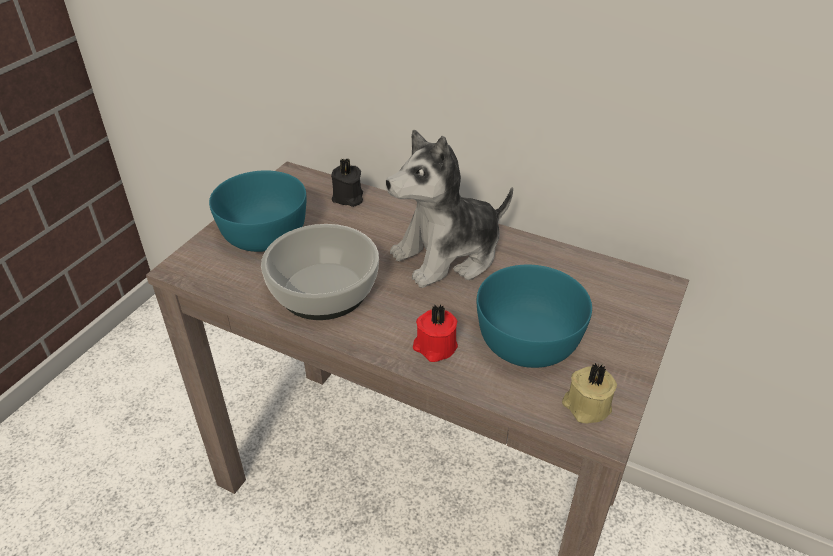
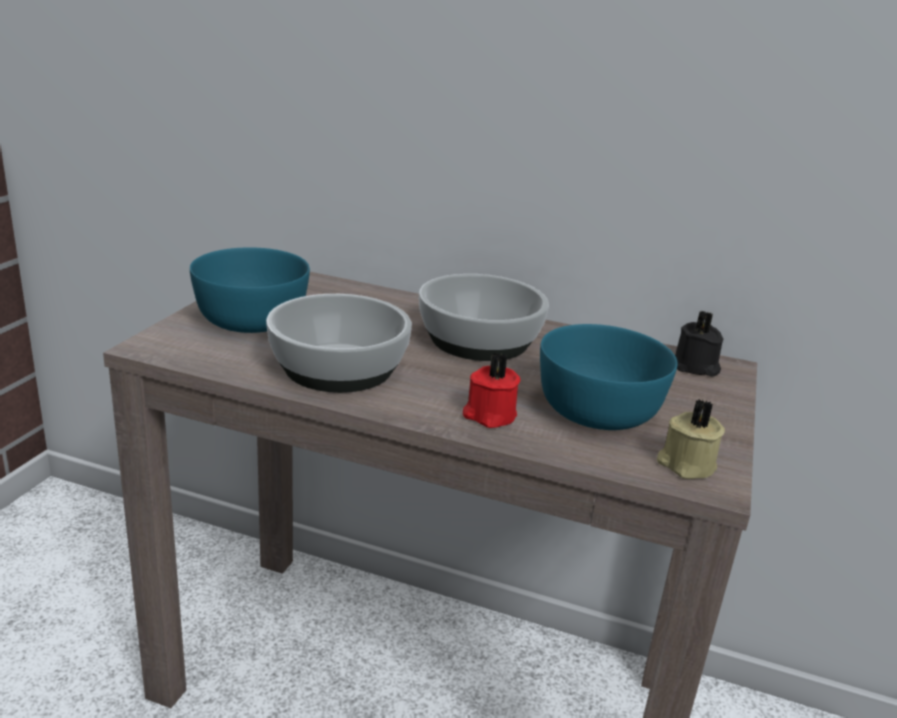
camera: 10 degrees left, 15 degrees down
(348, 198) = (348, 292): black candle -> black candle (696, 367)
(448, 255) = (481, 340): plush toy -> bowl

